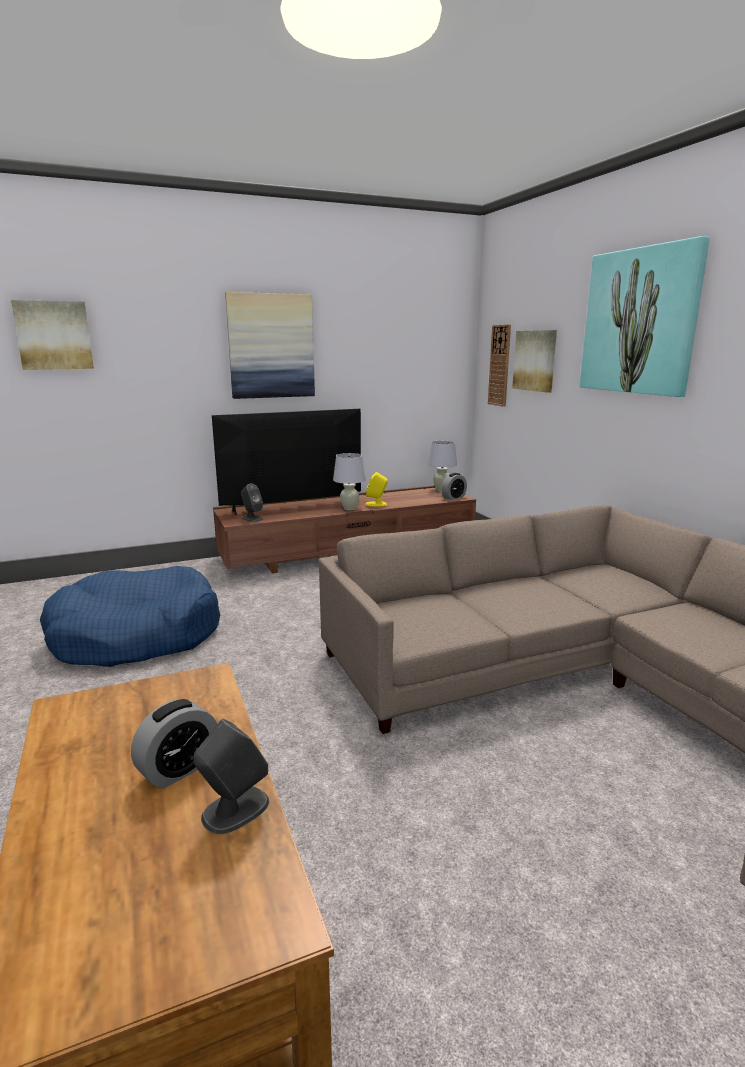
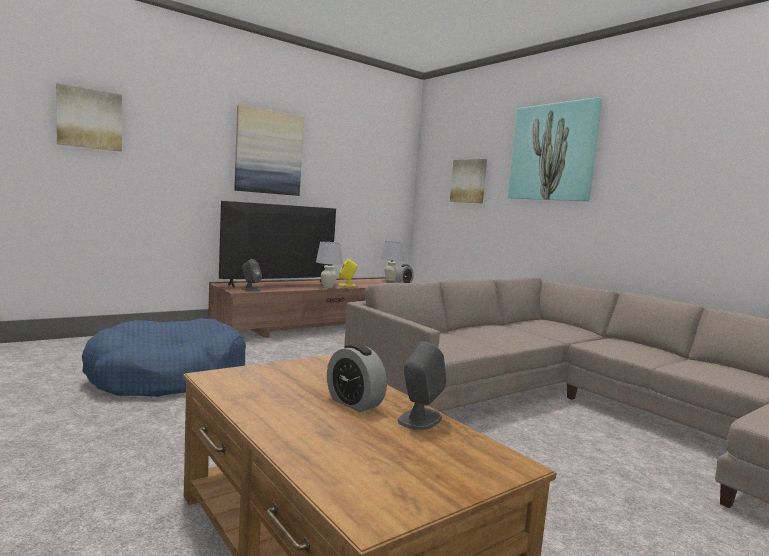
camera: 15 degrees left, 10 degrees down
(179, 769) = (354, 403): alarm clock -> alarm clock turned 105 degrees clockwise
(499, 365) = (437, 186): wall clock -> none

